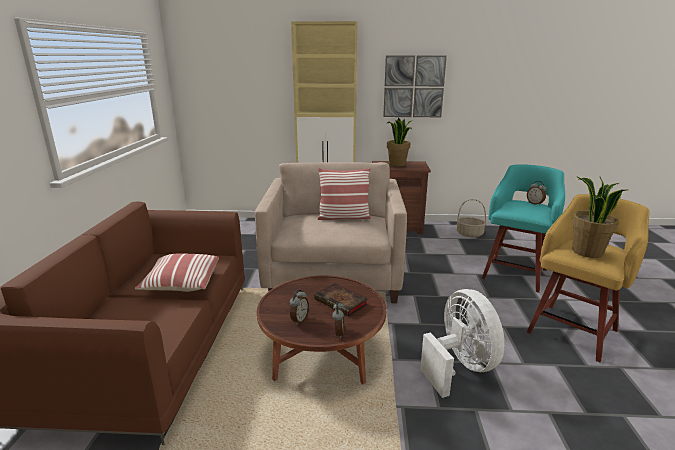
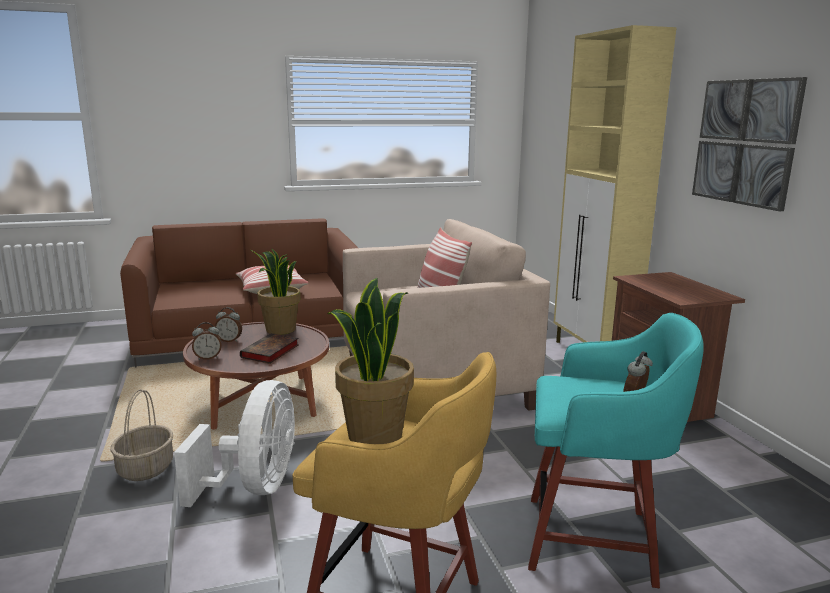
camera: 70 degrees right, 5 degrees down
(397, 164) = (676, 285): potted plant -> potted plant (280, 330)
(460, 367) = (255, 487): white fan -> white fan turned 45 degrees counterclockwise
(469, 234) = (736, 479): basket -> basket (145, 468)

